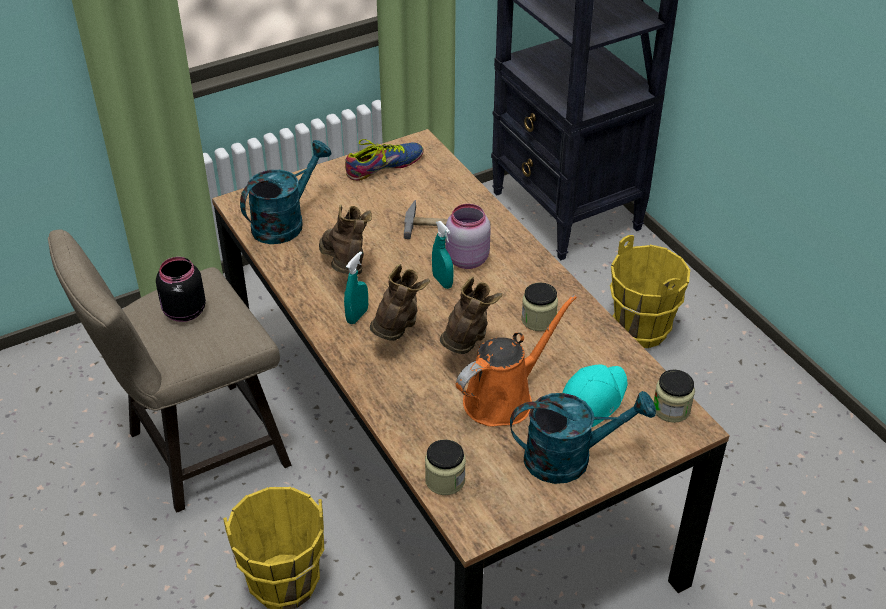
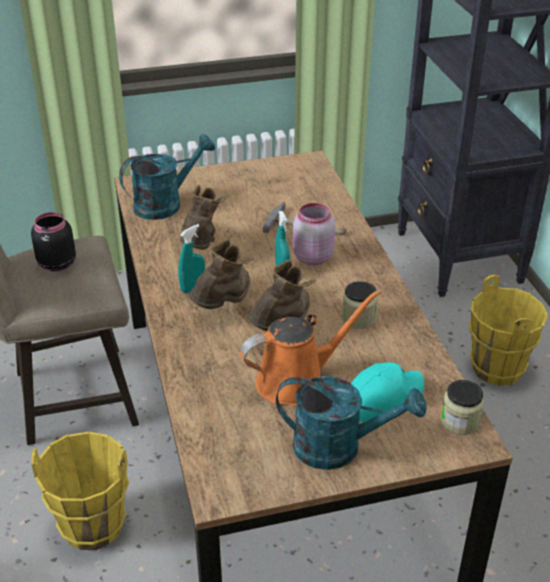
camera: 15 degrees right, 5 degrees down
(384, 166) = (271, 173): shoe -> none
(445, 480) = (209, 443): jar -> none

